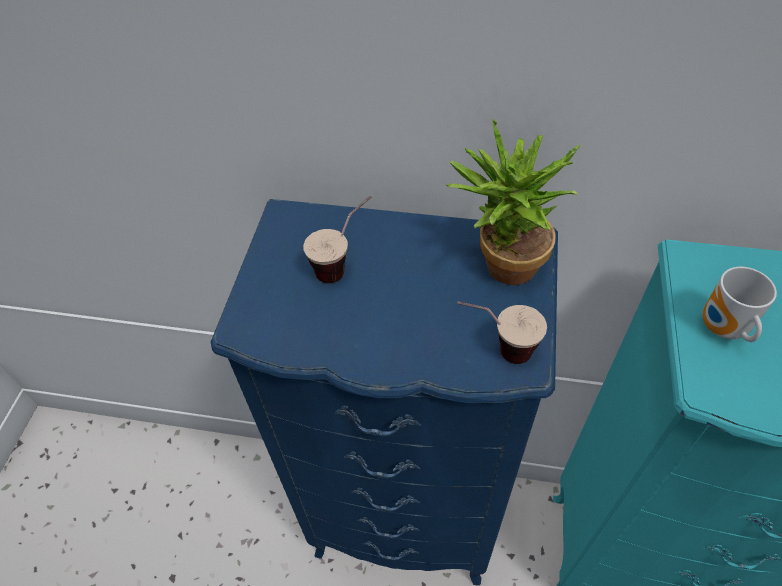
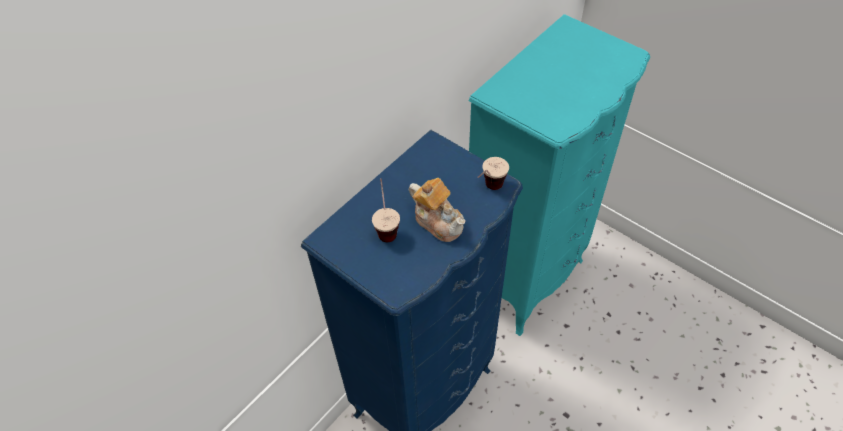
camera: 60 degrees left, 0 degrees up
(392, 316) = (438, 221): none -> teapot
(500, 267) = (440, 163): potted plant -> none
(721, 330) = (532, 109): mug -> none

